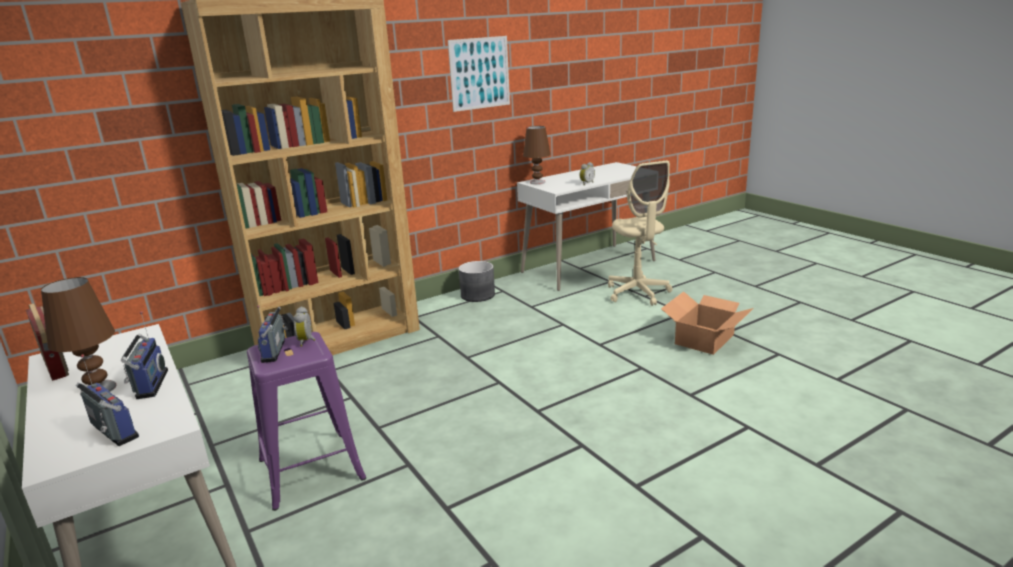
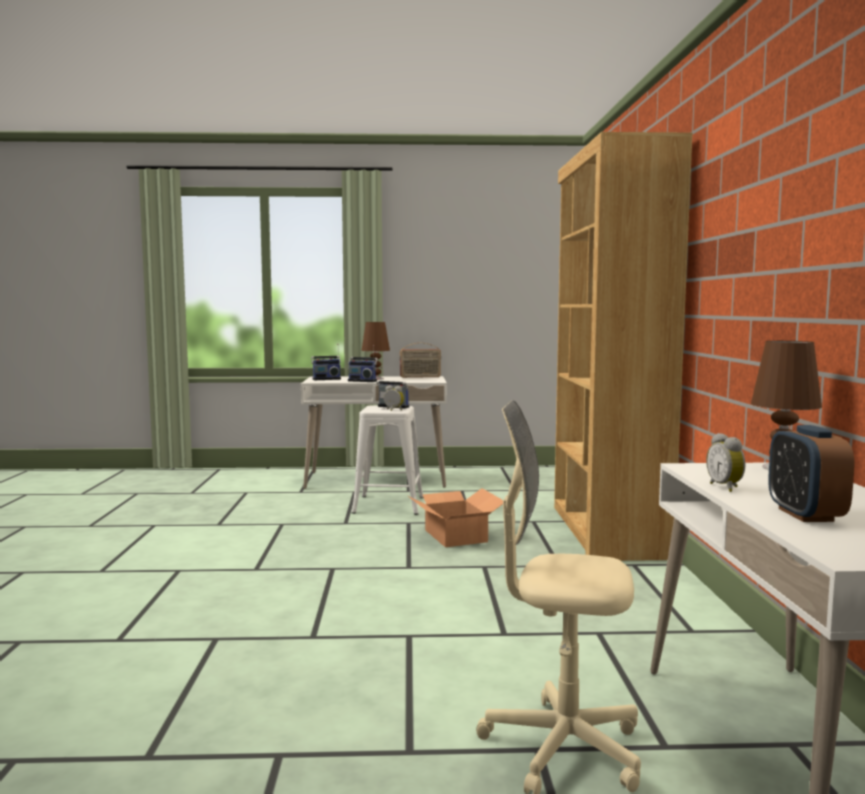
camera: 120 degrees right, 15 degrees down
(311, 469) = (388, 505): purple stool -> white stool
(478, 295) = (686, 611): grey planter -> none
(479, 73) = (784, 225): picture -> none
(608, 175) = (805, 515): none -> alarm clock
(703, 339) = (297, 716): cardboard box -> cardboard box (456, 535)

